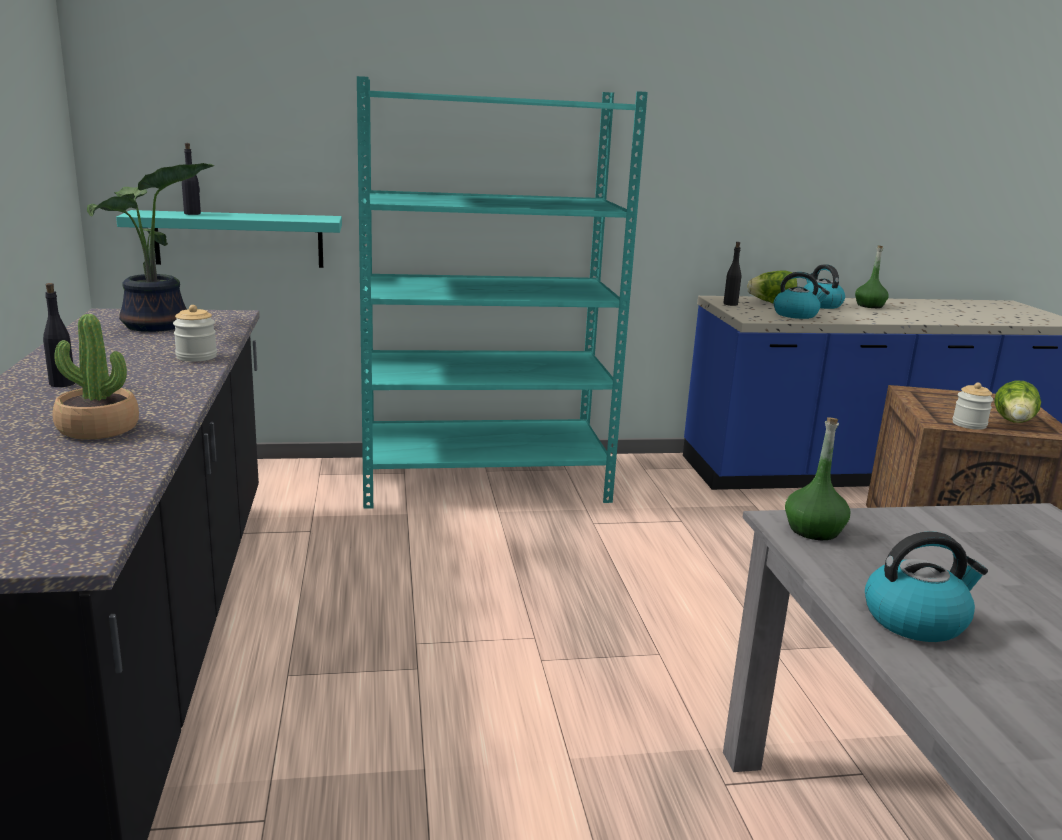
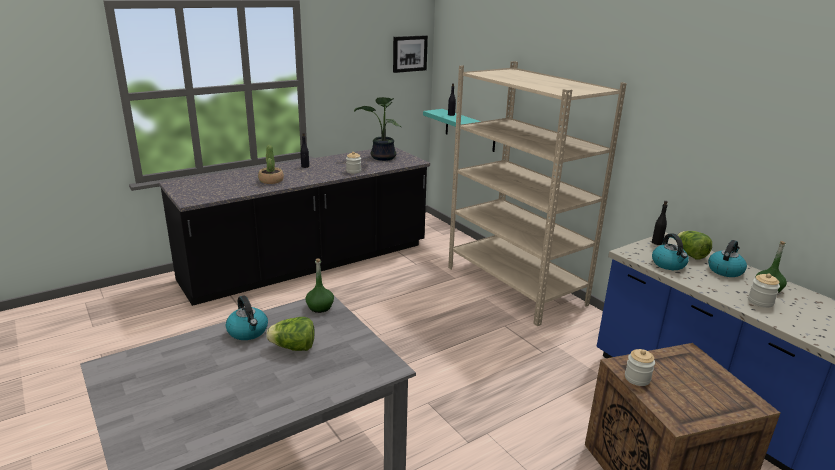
camera: 65 degrees right, 5 degrees up
(45, 80) = (409, 53): none -> picture
(484, 480) = (515, 285): turquoise bookcase -> beige bookcase
(900, 314) = (760, 302): none -> jar
(1014, 423) = (676, 401): lettuce -> lettuce (293, 347)

